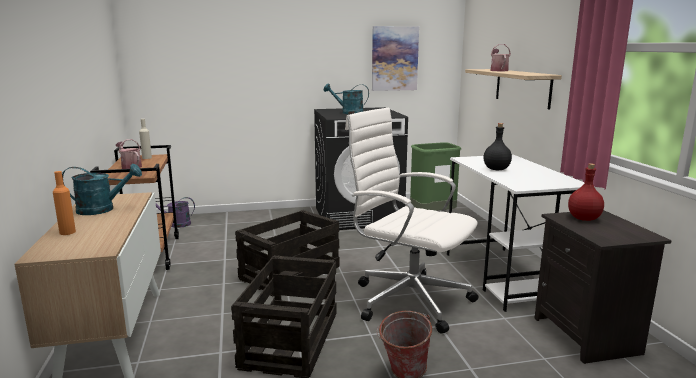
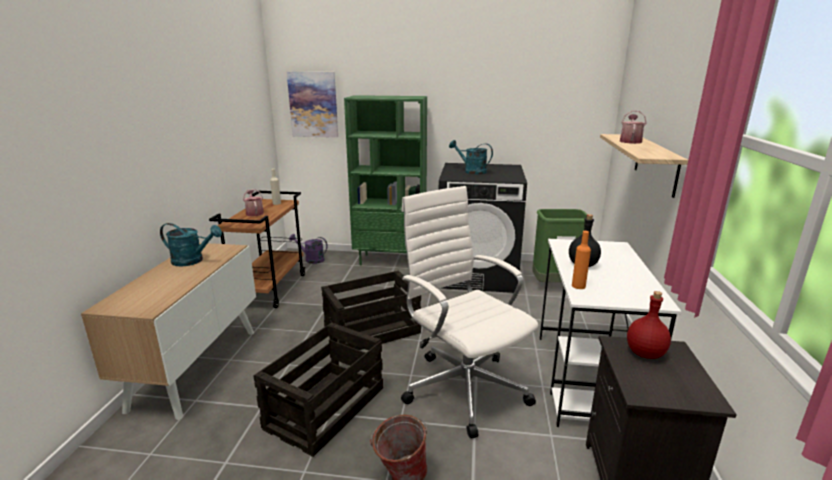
camera: 20 degrees right, 5 degrees up
(67, 232) = (145, 284): orange bottle -> orange bottle (578, 286)
(264, 215) = (390, 261): none -> green bookcase
(394, 58) = (535, 113): picture -> picture (313, 104)

